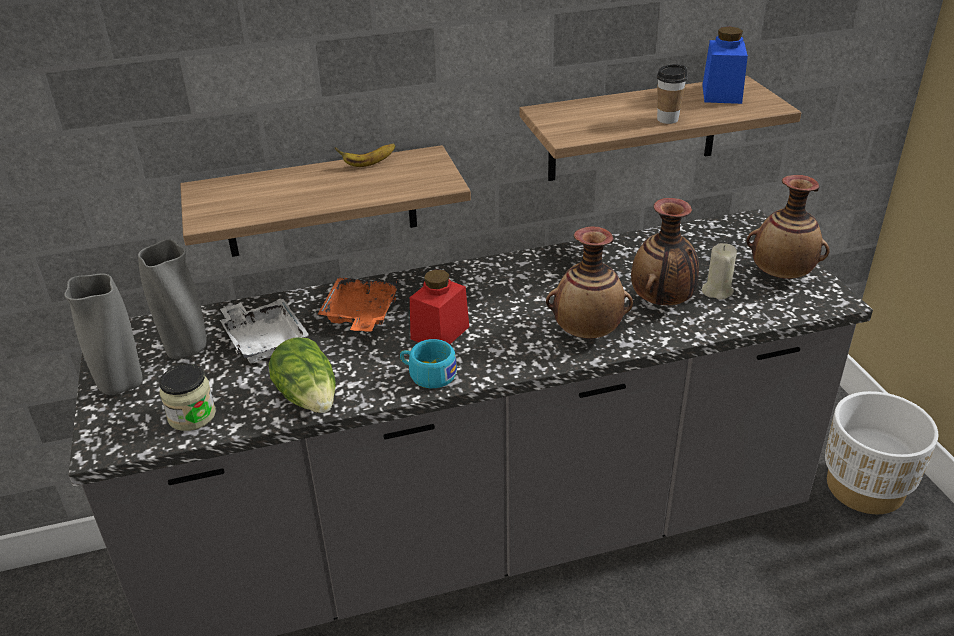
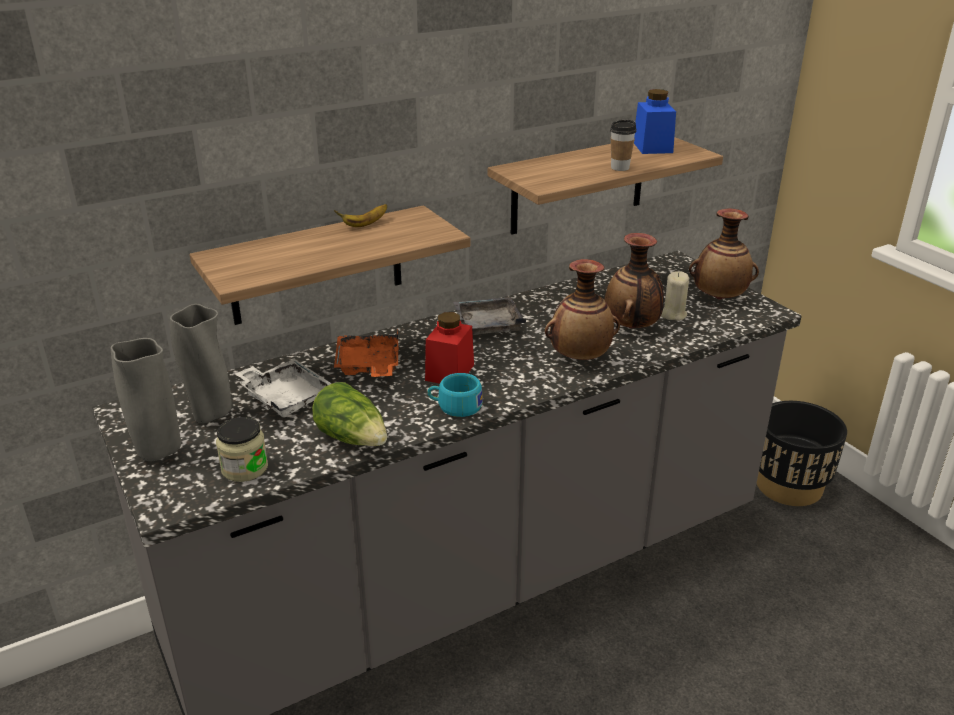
camera: 15 degrees left, 5 degrees down
(501, 281) = (485, 326): none -> grey tray
(864, 487) = (788, 486): white planter -> black planter

